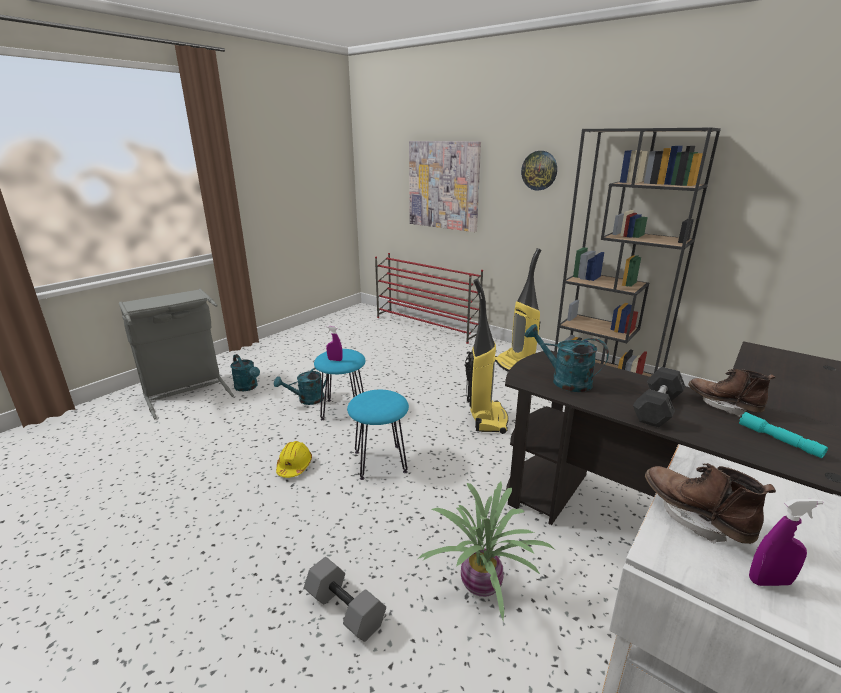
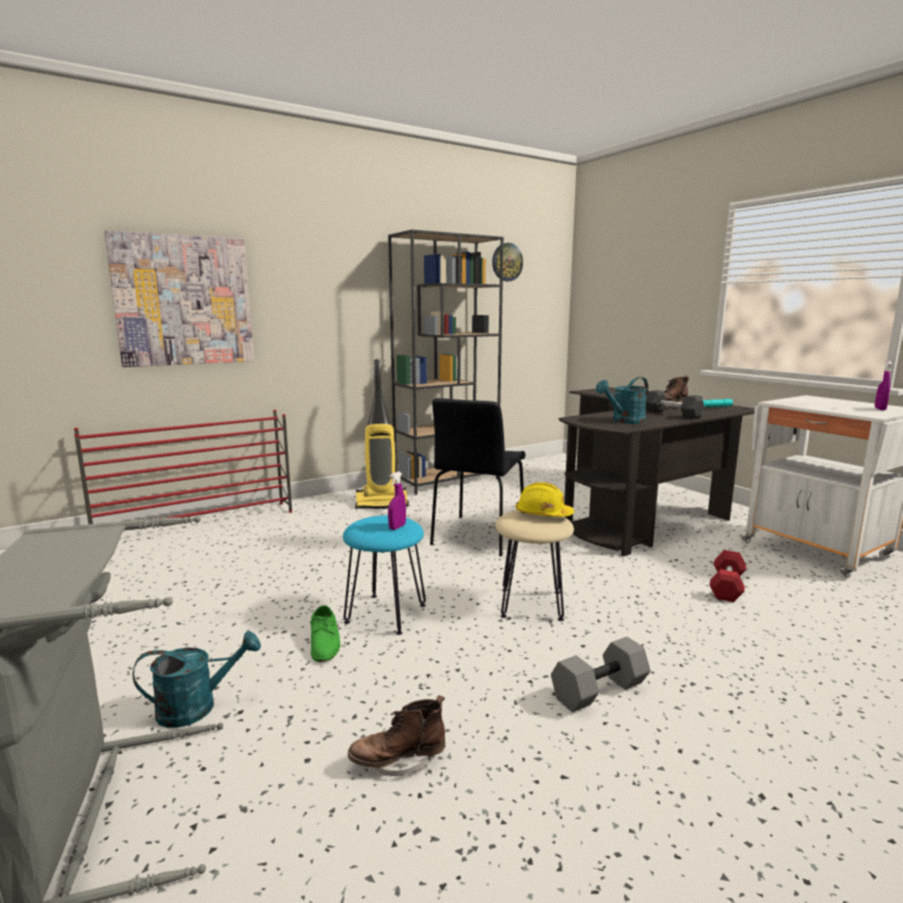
camera: 70 degrees left, 10 degrees down
(294, 466) = (513, 667): yellow hard hat -> yellow hard hat (543, 514)
(306, 400) = (325, 642): turquoise watering can -> green shoe
(343, 610) = (770, 654): grey dumbbell -> grey dumbbell (600, 692)
(380, 462) = (531, 604): turquoise stool -> beige stool
(480, 587) = (727, 586): potted plant -> red dumbbell
(486, 418) = (478, 536): vacuum cleaner -> black chair
(539, 170) = (328, 277): wall clock -> wall clock (507, 262)
(694, 517) = (836, 409): brown boot -> brown boot (398, 761)

